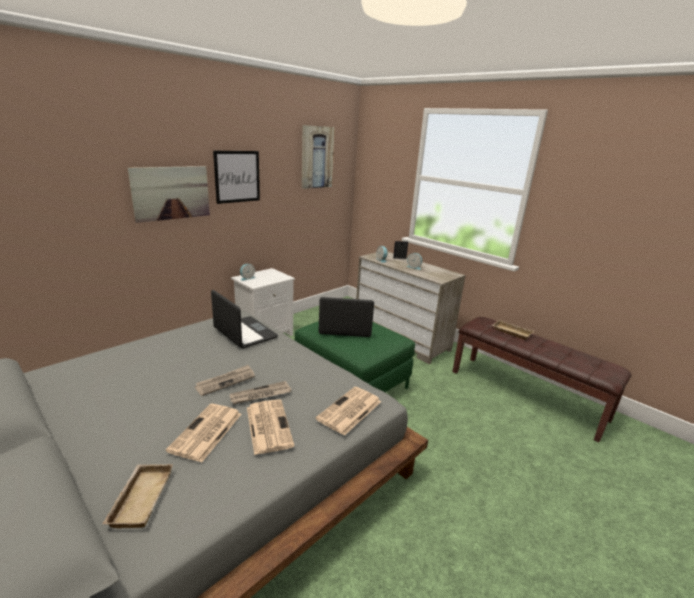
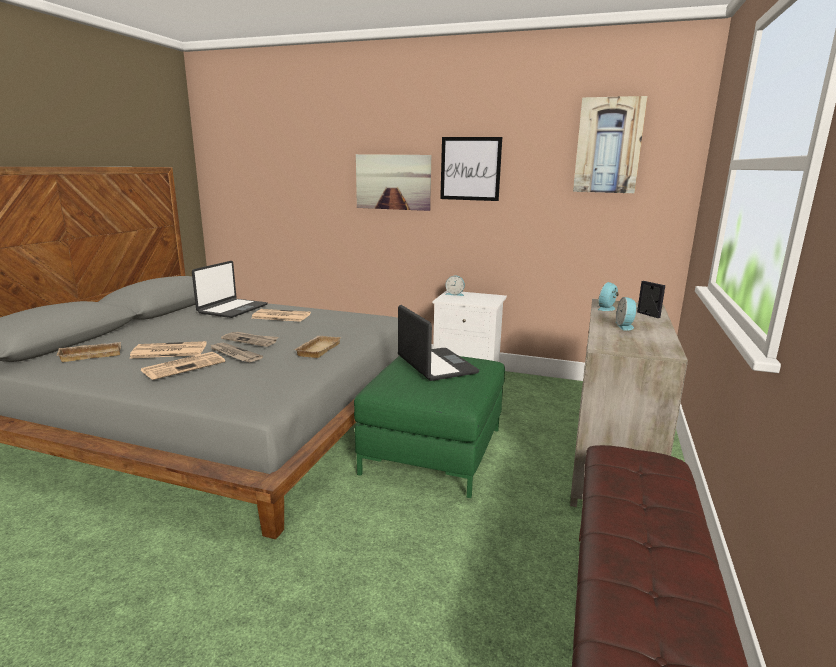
camera: 65 degrees right, 5 degrees down
(244, 333) = (348, 327): laptop -> laptop (232, 309)
(349, 411) = (224, 391): newspaper -> newspaper (280, 316)
(510, 332) = (648, 496): beige tray -> beige tray (317, 349)

